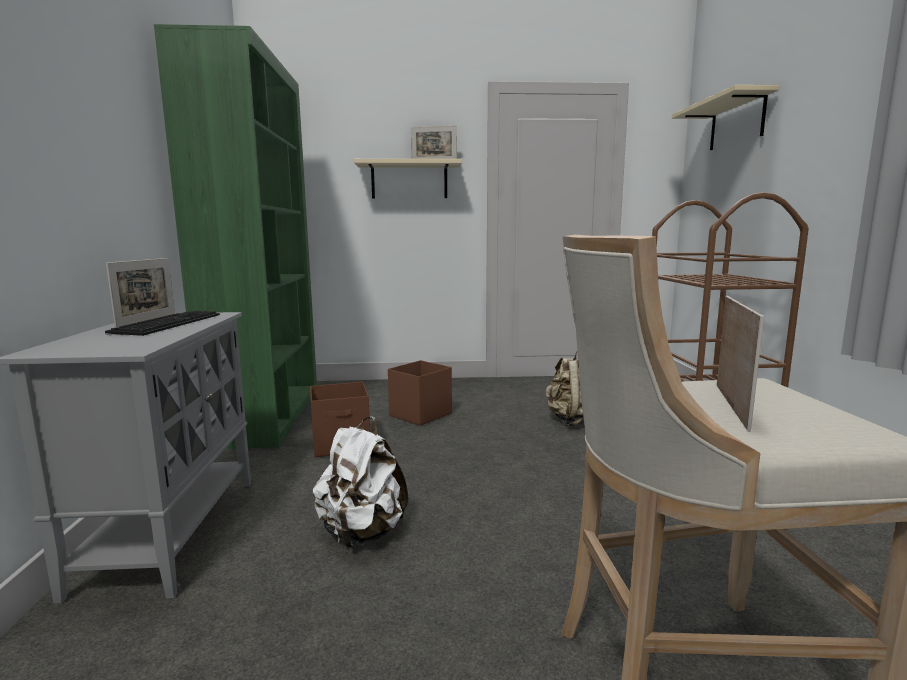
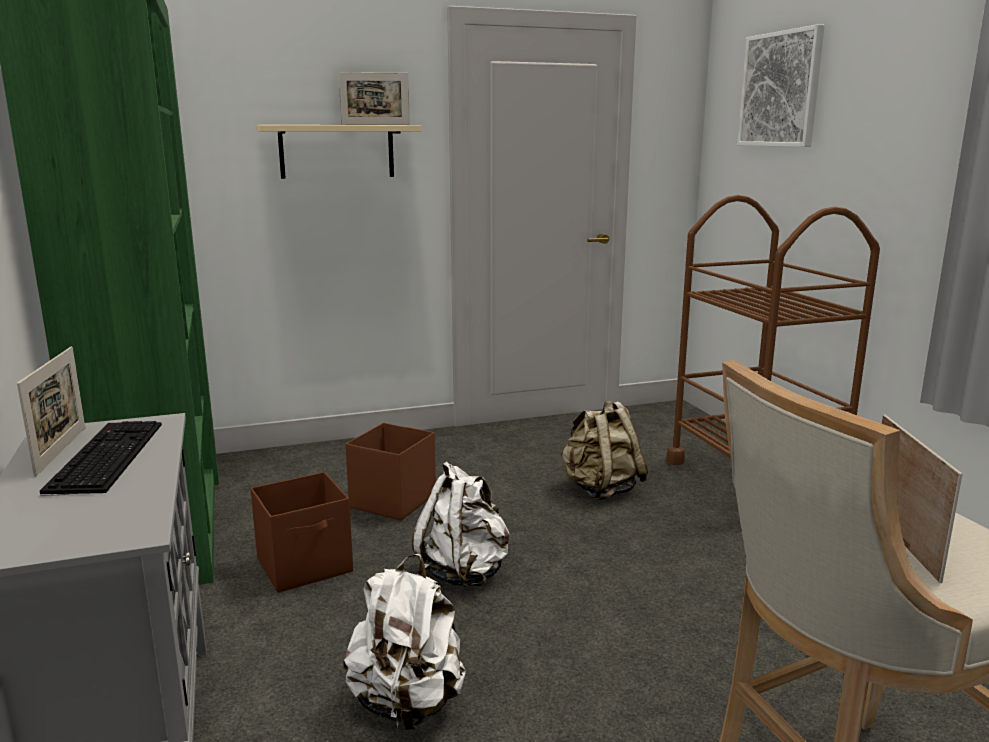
camera: 15 degrees left, 5 degrees up
(447, 460) = (464, 572): none -> white backpack
(737, 122) = (780, 89): beige shelf -> picture

